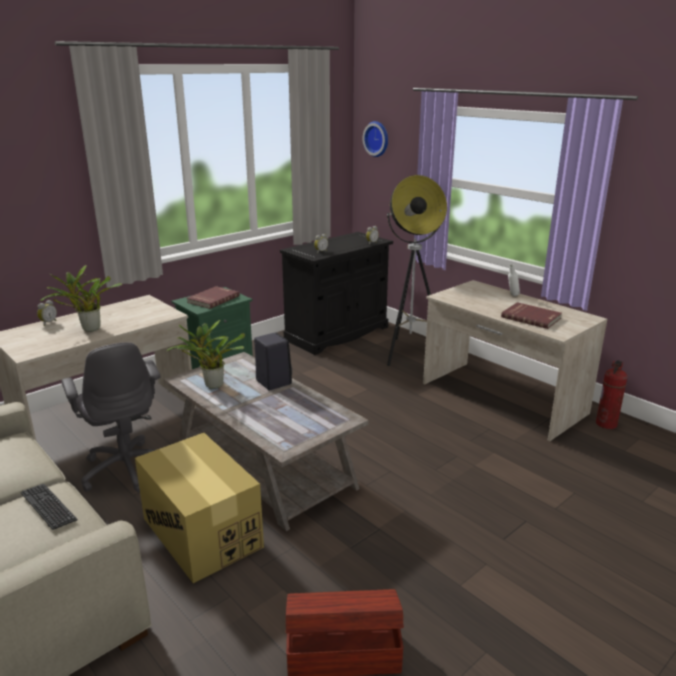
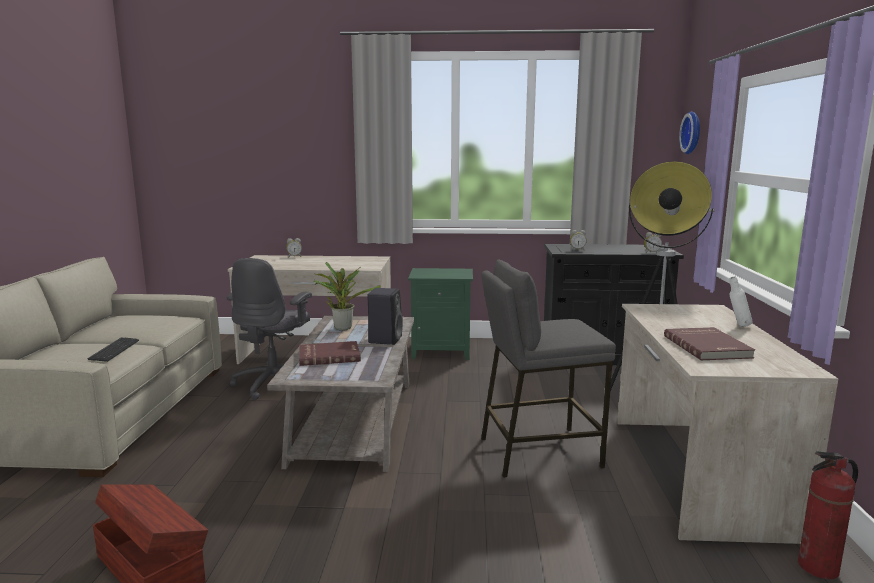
camera: 45 degrees right, 10 degrees down
(88, 329) = (304, 264): potted plant -> none
(202, 532) = (236, 440): cardboard box -> none
(212, 299) = (442, 273): red book -> red book (329, 356)
(416, 425) = (538, 451): none -> grey stool

